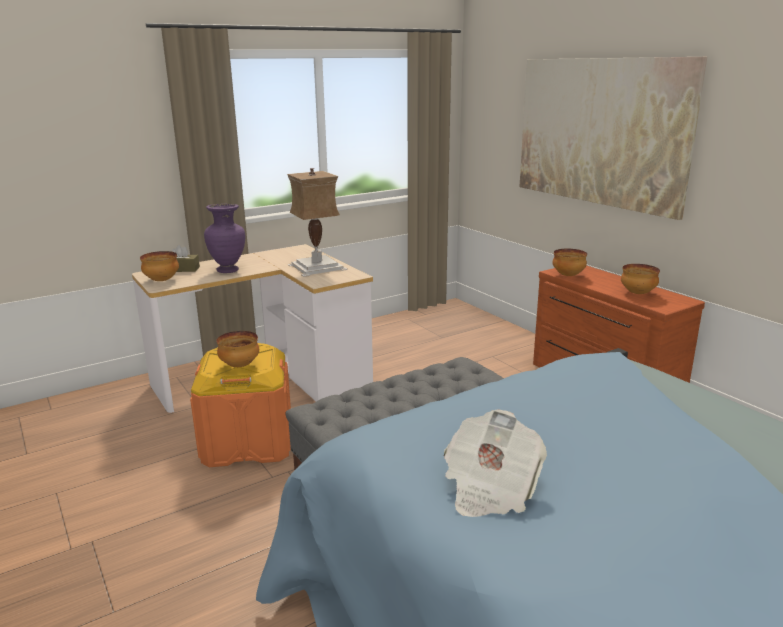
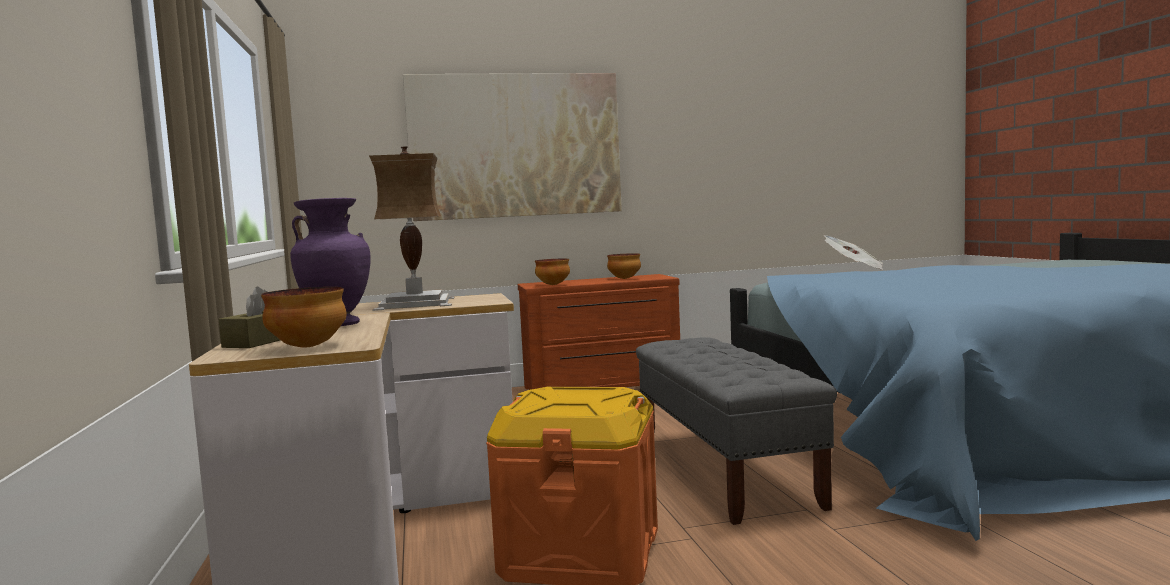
camera: 70 degrees left, 15 degrees down
(240, 365) = (599, 398): bowl -> none
(490, 487) = (1012, 288): newspaper -> newspaper (855, 268)

